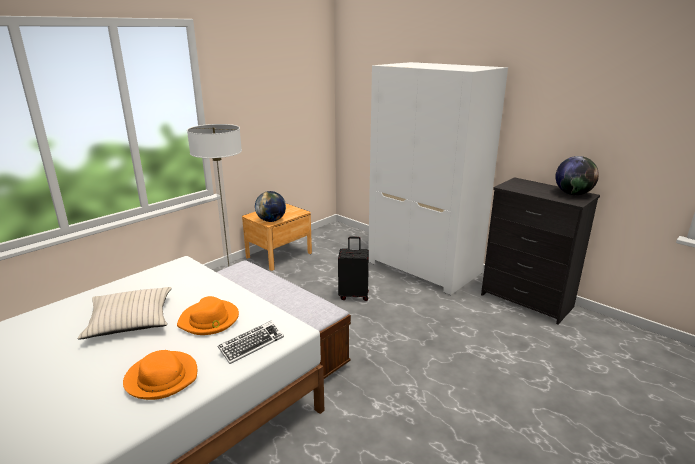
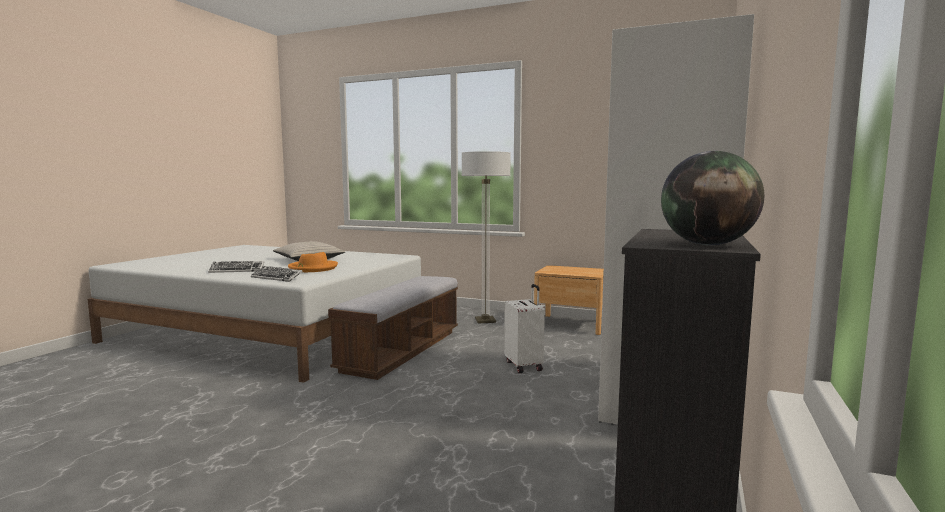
camera: 70 degrees right, 15 degrees down
(162, 377) = (237, 270): orange hat -> keyboard
(271, 220) = (551, 271): globe -> none
(354, 295) = (524, 366): black suitcase -> white suitcase

